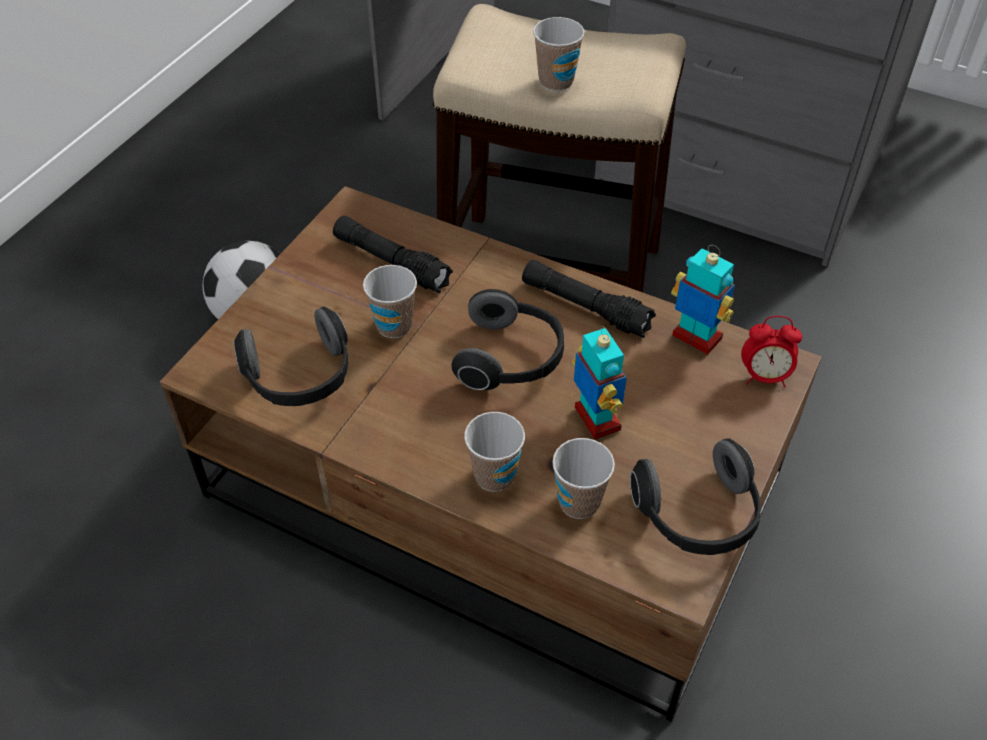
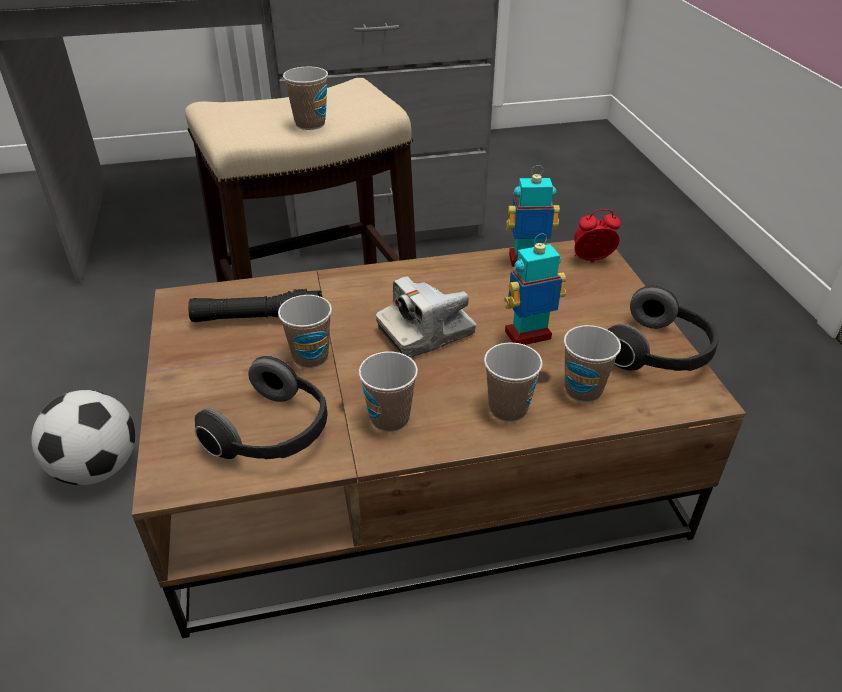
camera: 40 degrees left, 10 degrees down
(394, 421) = (390, 418): none -> cup
(511, 359) = (426, 332): headphones -> camera
(585, 307) = (437, 278): black flashlight -> none
(596, 419) = (528, 336): toy robot -> toy robot turned 45 degrees counterclockwise
(764, 377) = (591, 261): alarm clock -> alarm clock turned 150 degrees counterclockwise

